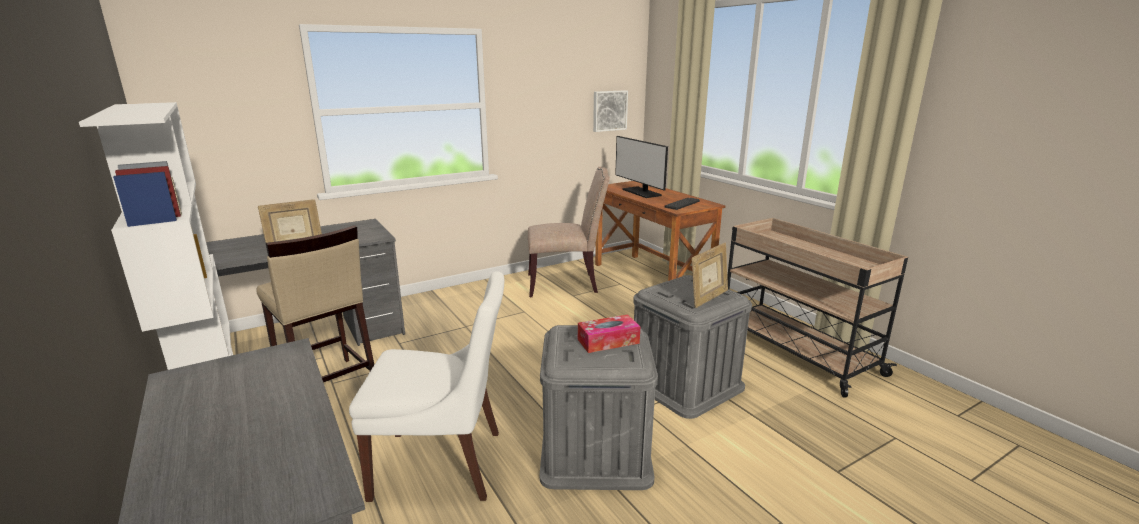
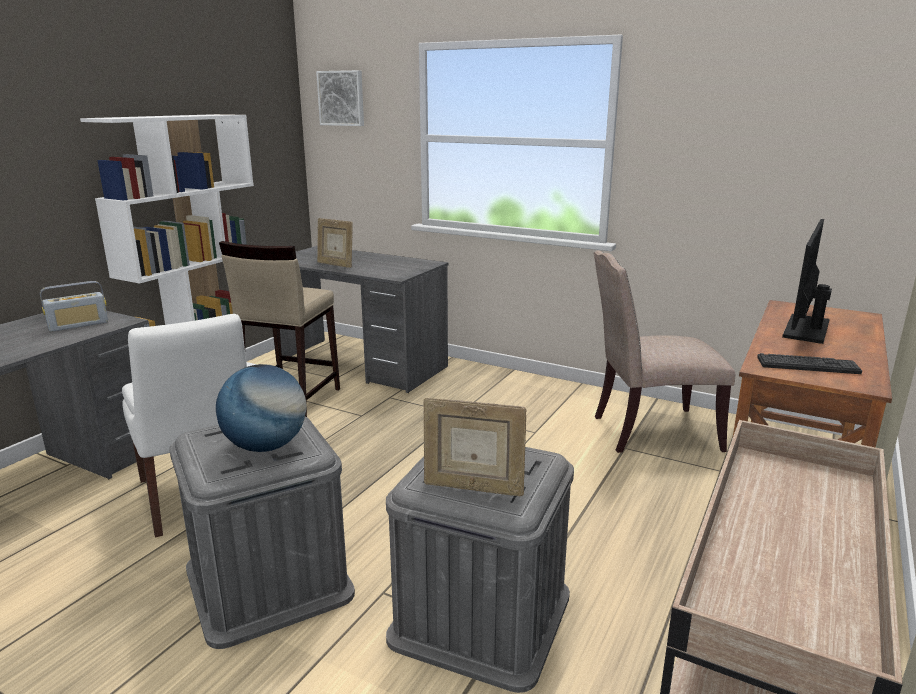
camera: 60 degrees right, 0 degrees up
(255, 374) = (78, 325): none -> radio
(565, 284) = (649, 432): beige chair -> beige chair turned 120 degrees clockwise
(608, 341) = (266, 446): tissue box -> globe
(609, 110) = (855, 173): picture -> picture (342, 98)

